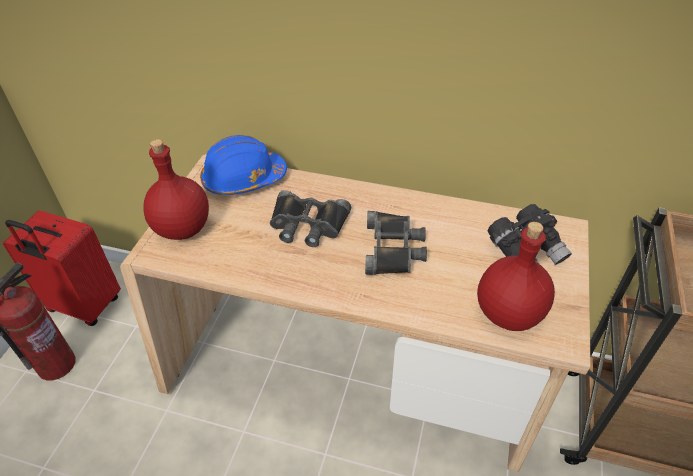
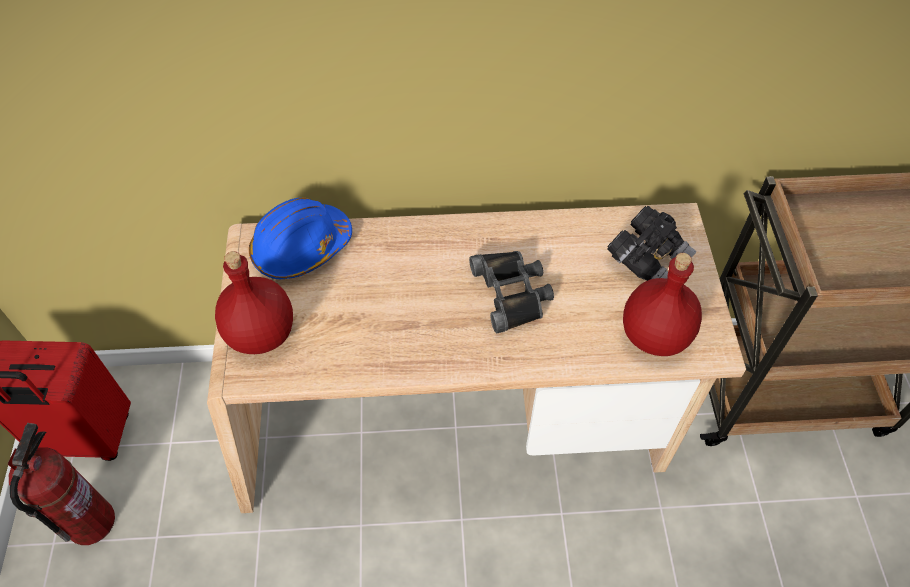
camera: 20 degrees left, 10 degrees up
(307, 225) = (405, 289): black binoculars -> none

